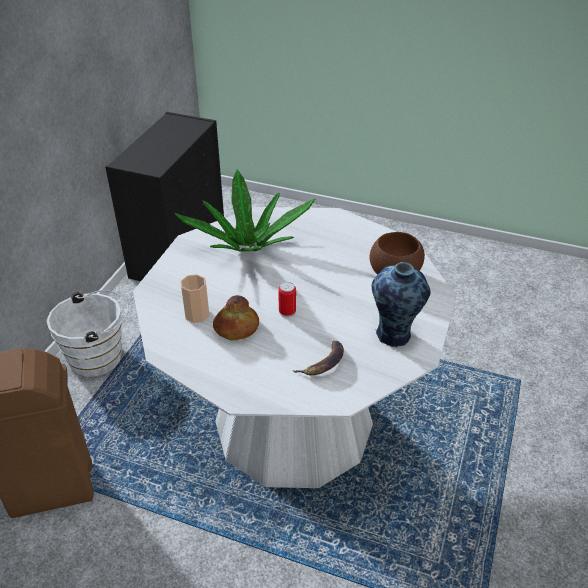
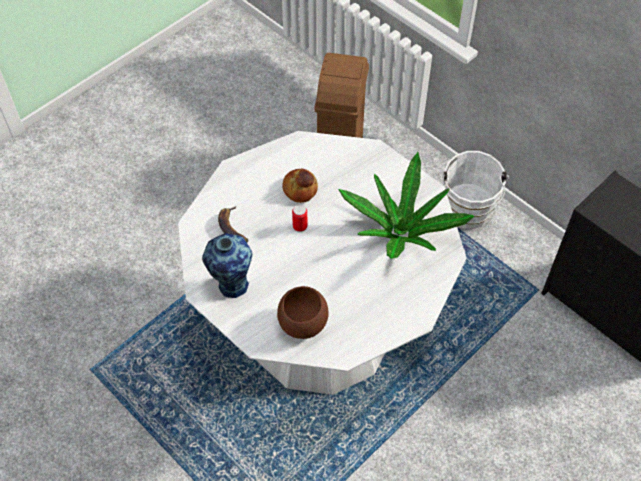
camera: 115 degrees right, 15 degrees up
(197, 314) = (329, 170): cup -> none

